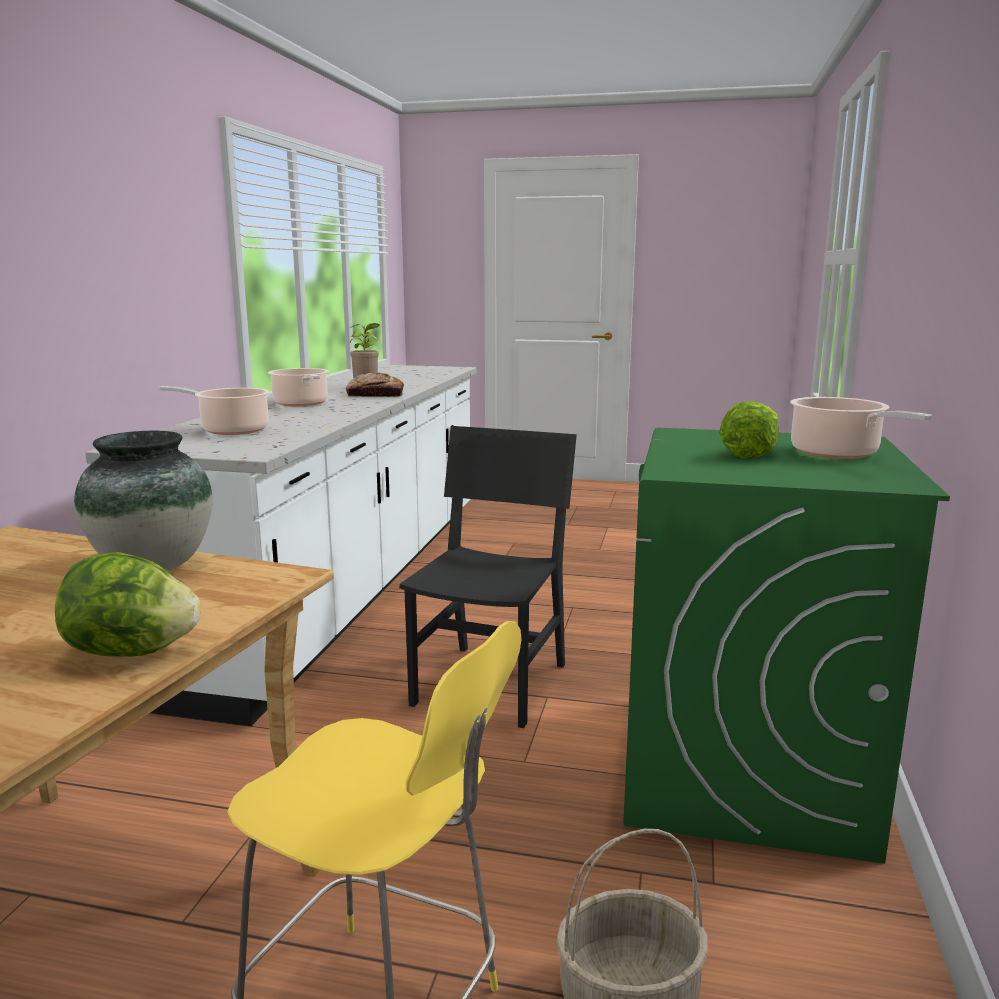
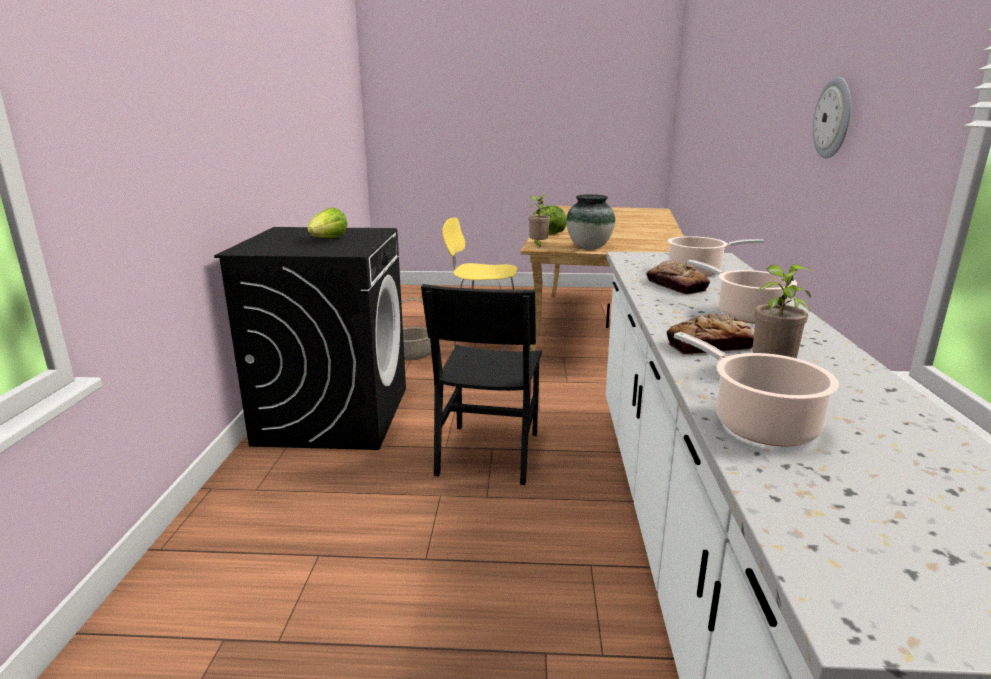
camera: 170 degrees right, 5 degrees up
(105, 241) = (834, 118): none -> wall clock
(267, 582) = (538, 246): none -> potted plant
(298, 420) = (676, 286): none -> bread
(745, 771) = (334, 415): green washing machine -> black washing machine
(839, 453) = (277, 241): cooking pot -> cooking pot (759, 424)

